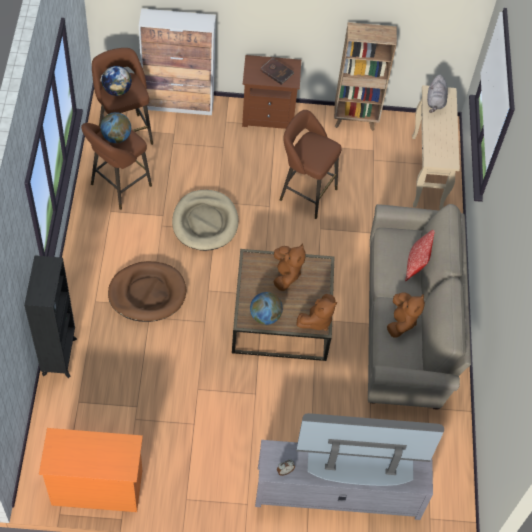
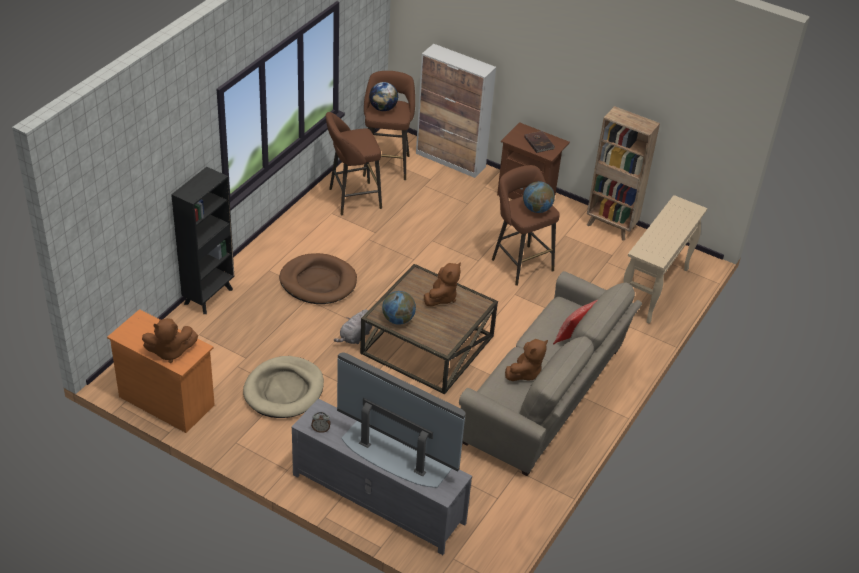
camera: 30 degrees right, 15 degrees down
(116, 137) = (357, 138): globe -> globe (537, 209)
(205, 222) = (409, 251): beige dog bed -> beige dog bed (284, 390)
(317, 320) = (444, 341): brown plush toy -> brown plush toy (170, 352)
(435, 101) = (677, 211): grey plush toy -> grey plush toy (355, 337)

